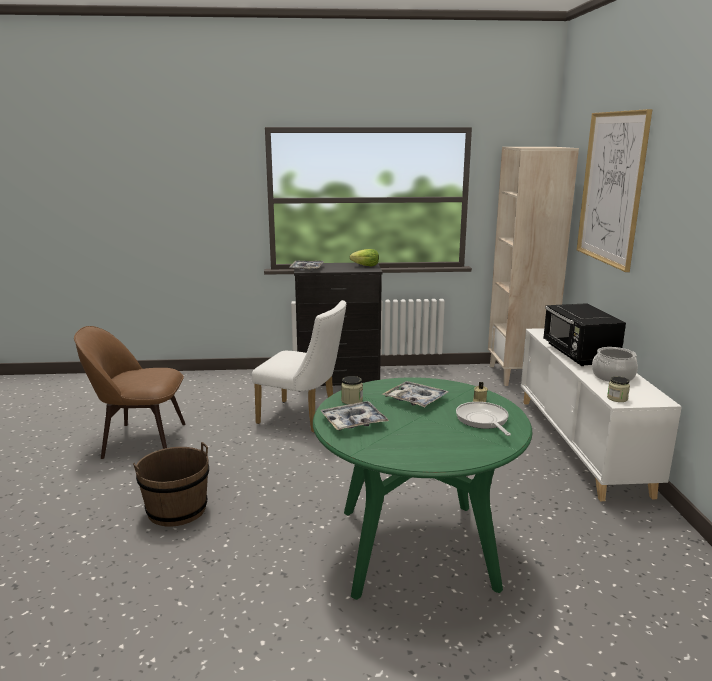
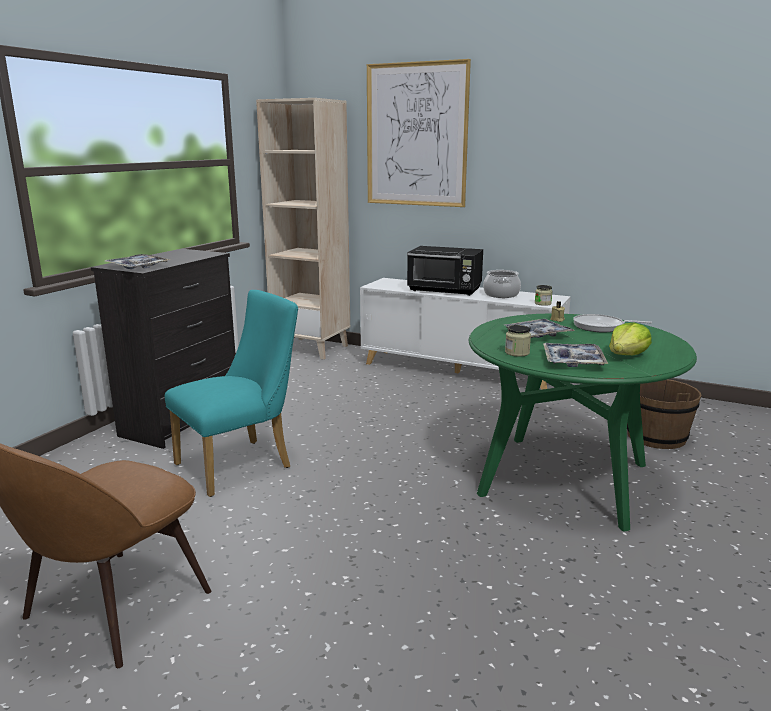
camera: 60 degrees left, 0 degrees up
(177, 510) = (375, 610): brown bucket -> brown bucket (656, 437)
(303, 418) = (241, 464): white chair -> turquoise chair
(365, 266) = (189, 253): lettuce -> lettuce (627, 355)

